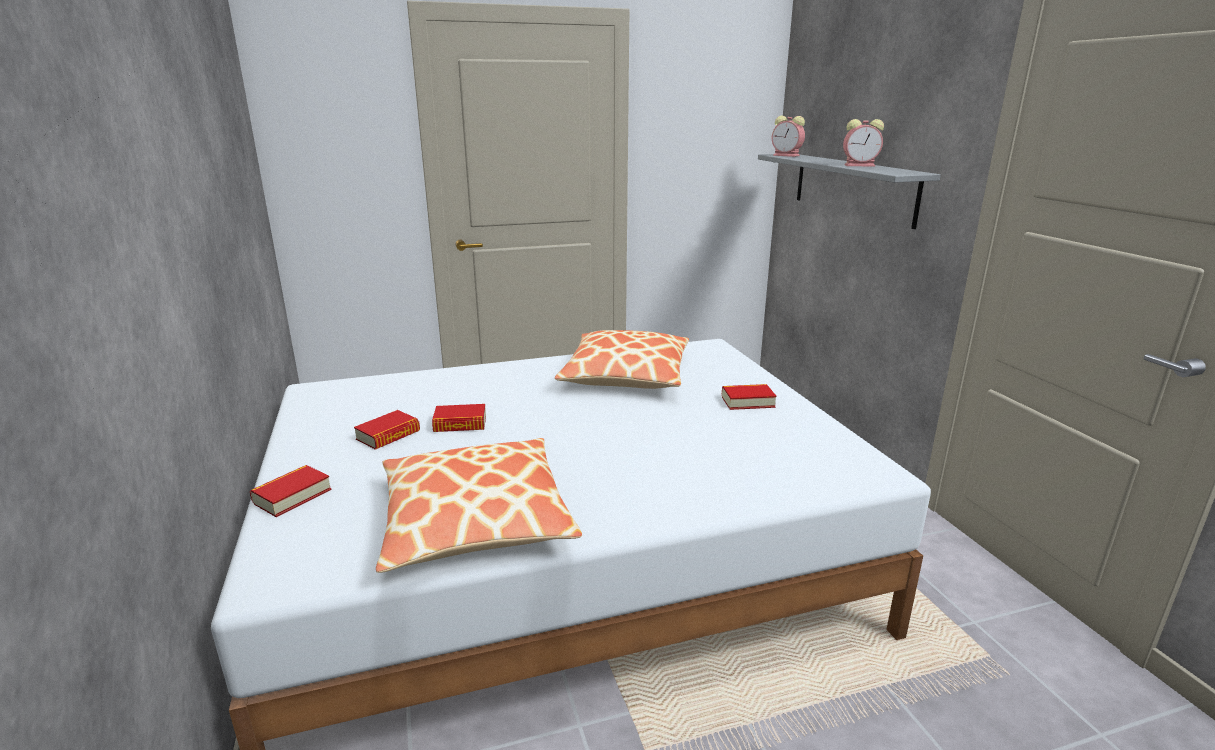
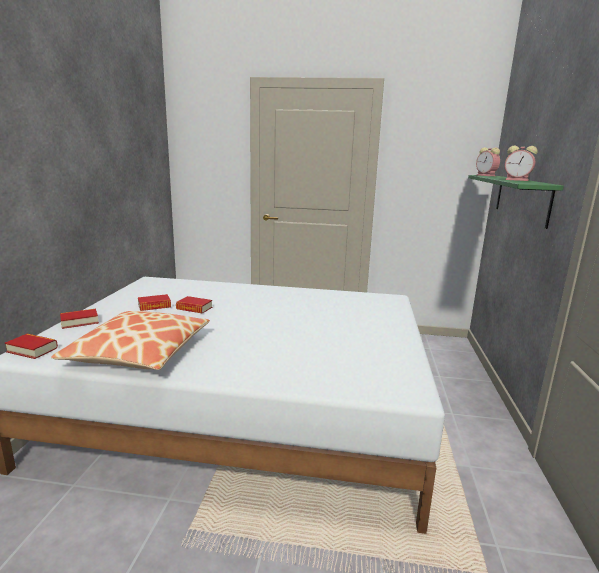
camera: 25 degrees right, 5 degrees down
(626, 375) = (316, 303): pillow -> none
(747, 401) = (374, 332): book -> book (32, 350)
(853, 187) = (521, 198): grey shelf -> green shelf

